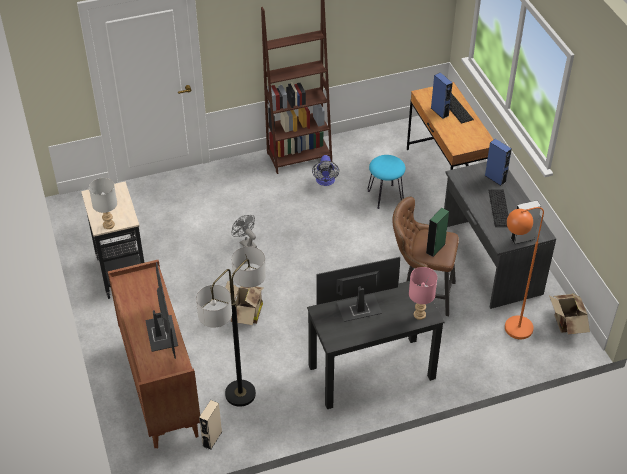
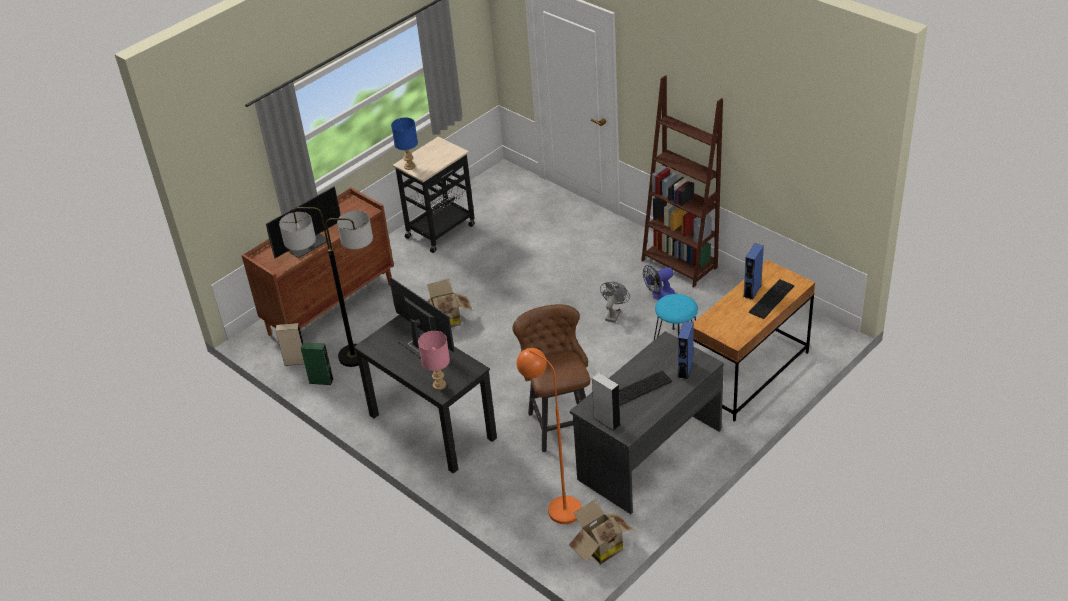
camera: 65 degrees right, 5 degrees down
(108, 225) = (409, 166): grey table lamp -> blue table lamp
(246, 243) = (532, 282): grey fan -> grey fan (614, 314)
(435, 248) = (552, 370): green speaker -> green speaker (321, 381)

